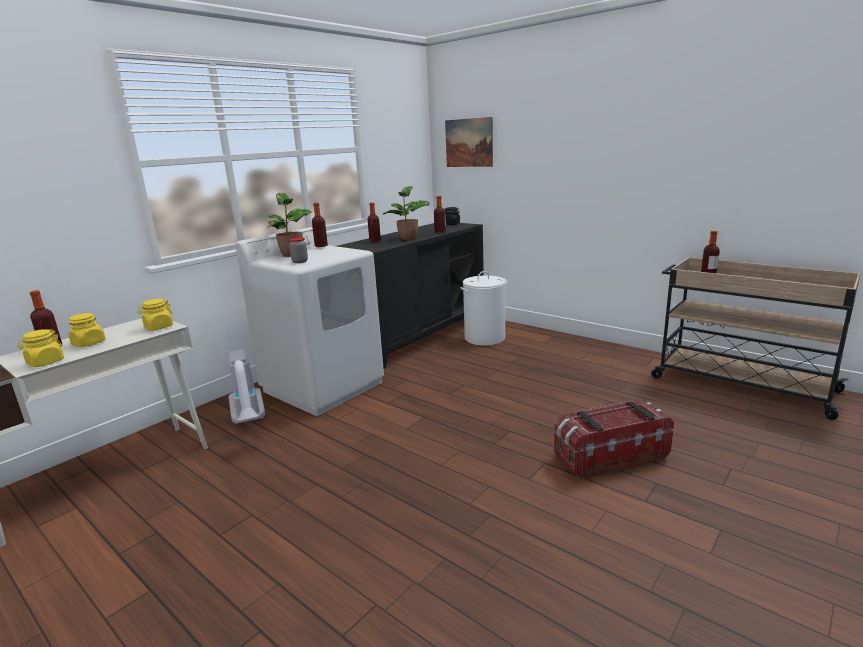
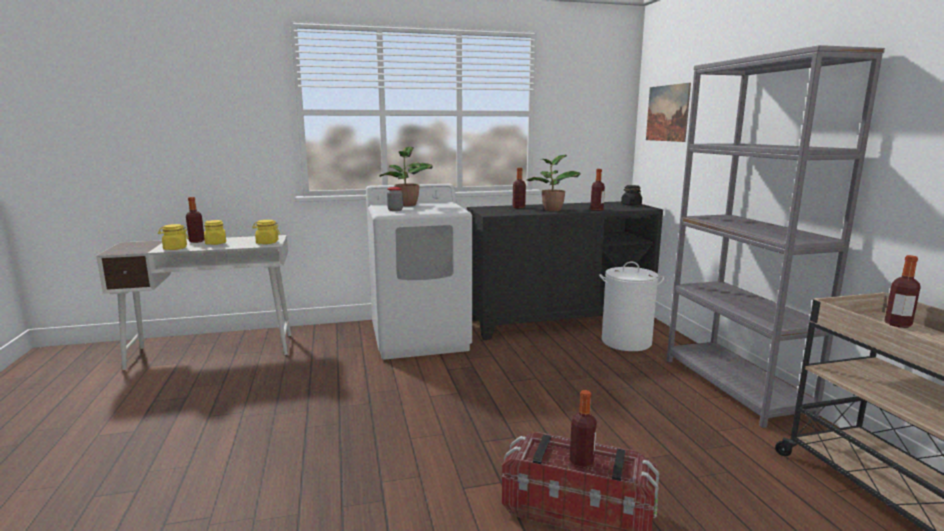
camera: 35 degrees right, 5 degrees down
(250, 421) = (335, 346): vacuum cleaner -> none
(321, 246) = (443, 202): bottle -> bottle (581, 462)
(584, 347) = (734, 387): none -> grey bookcase

